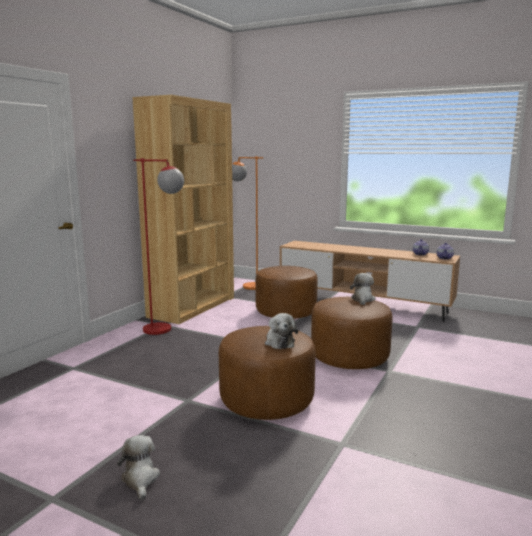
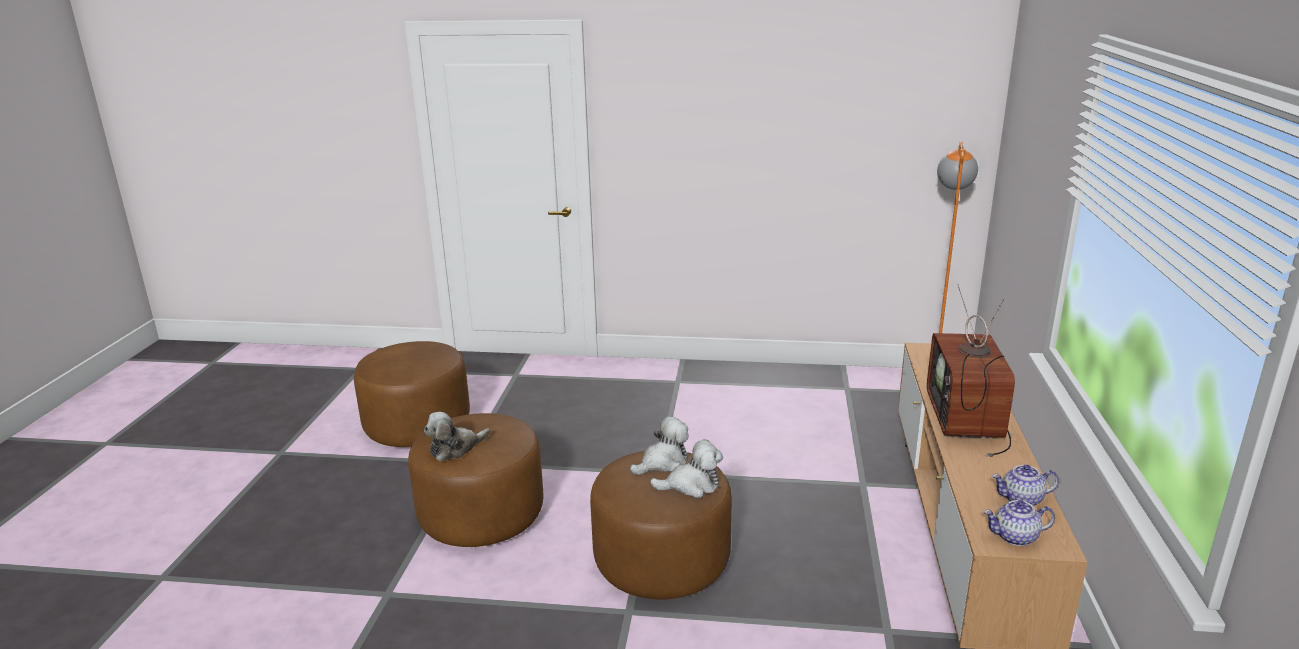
camera: 70 degrees right, 10 degrees up
(140, 479) = (308, 482): plush toy -> plush toy (663, 462)
(165, 331) = (657, 389): red floor lamp -> none
(192, 307) = (768, 379): brown bookcase -> none
(286, 312) = (823, 461): brown ottoman -> brown ottoman (417, 426)
(359, 250) = (968, 420): none -> television

